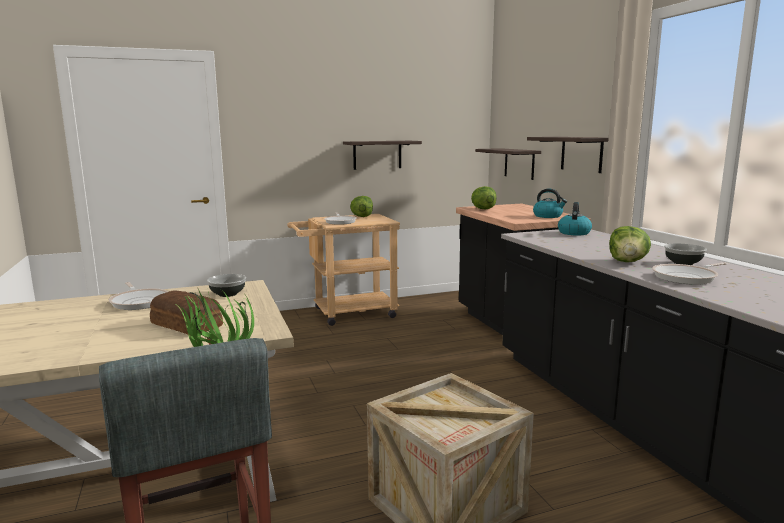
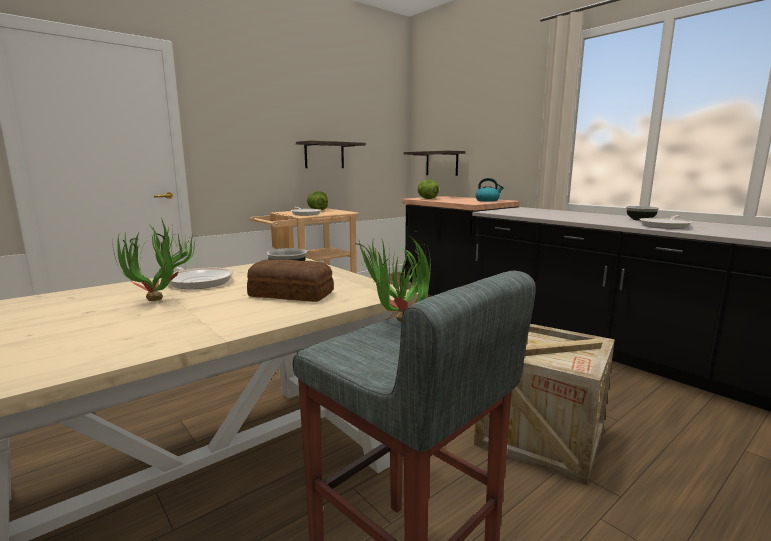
camera: 20 degrees left, 0 degrees up
(84, 321) = (160, 303): none -> potted plant
(573, 233) = (523, 209): kettle -> none
(581, 154) = (507, 150): shelf -> none
(627, 262) = (605, 221): lettuce -> none

